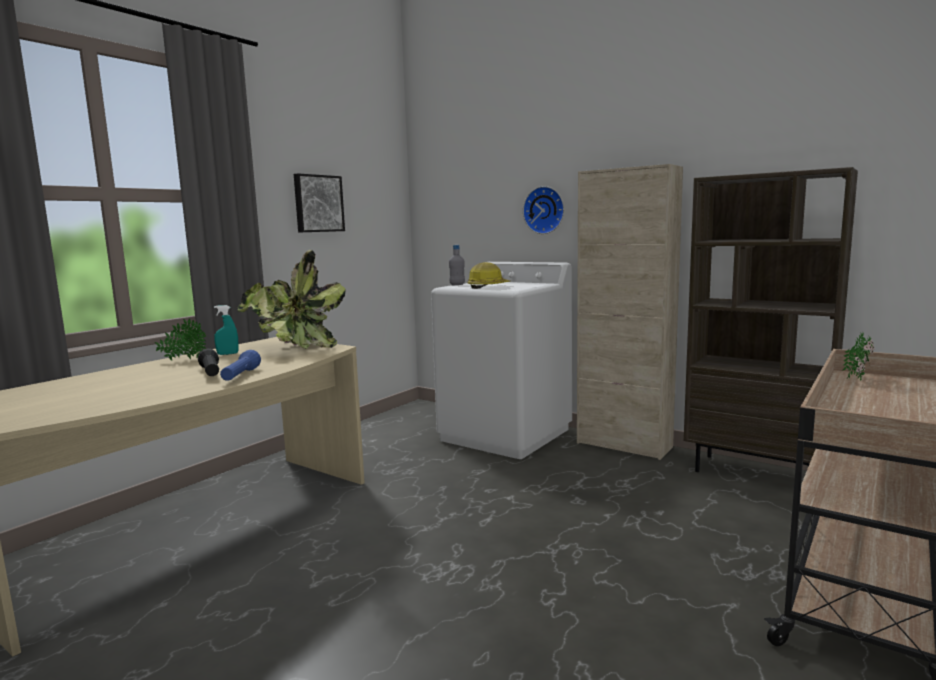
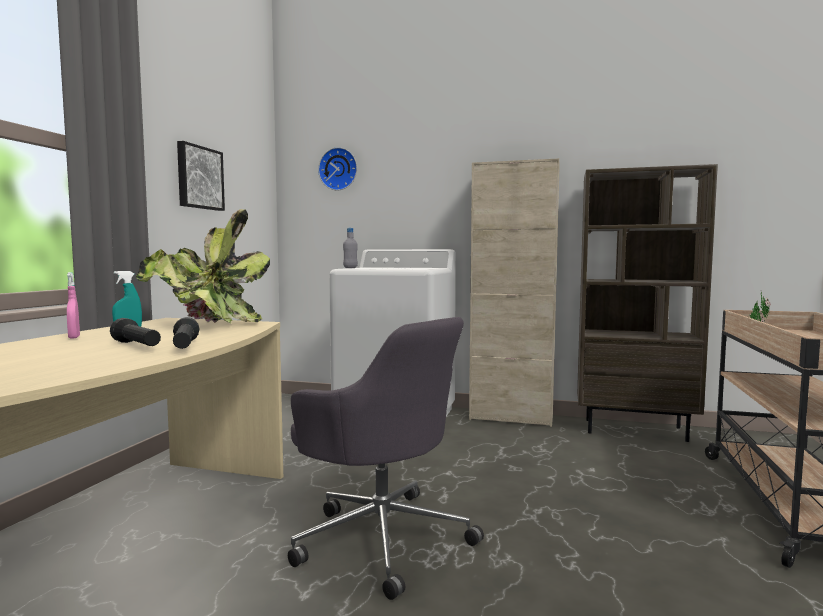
camera: 20 degrees left, 5 degrees down
(184, 360) = (74, 337): potted plant -> pink spray bottle
(240, 376) = (185, 346): blue flashlight -> black flashlight
(405, 548) = (381, 537): none -> grey office chair
(488, 287) = (388, 268): hard hat -> none
(545, 210) = (426, 201): wall clock -> wall clock (339, 169)

